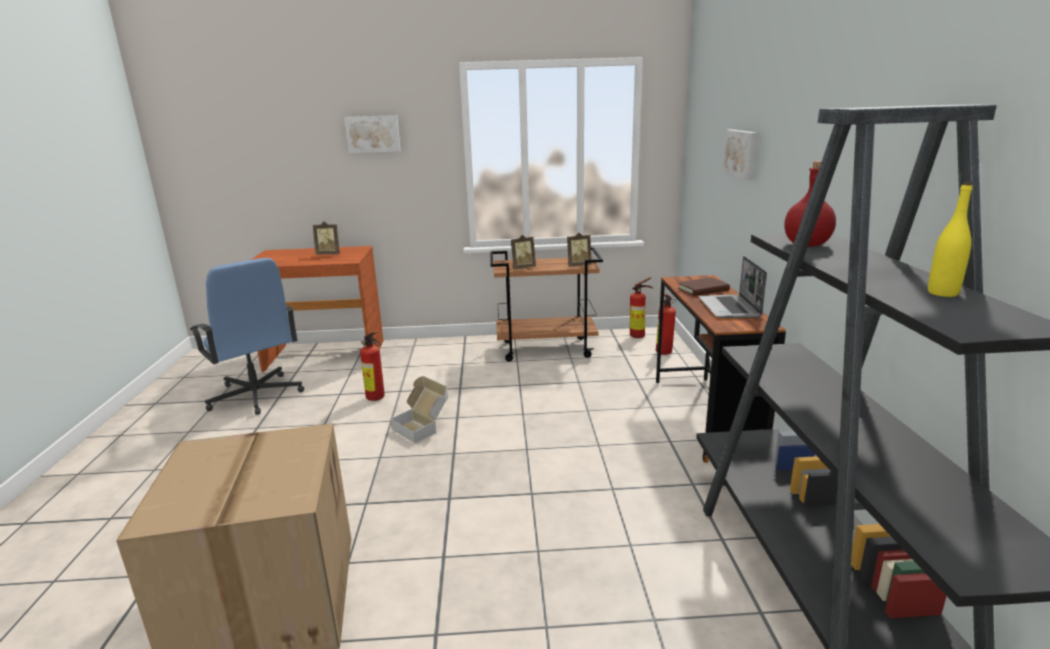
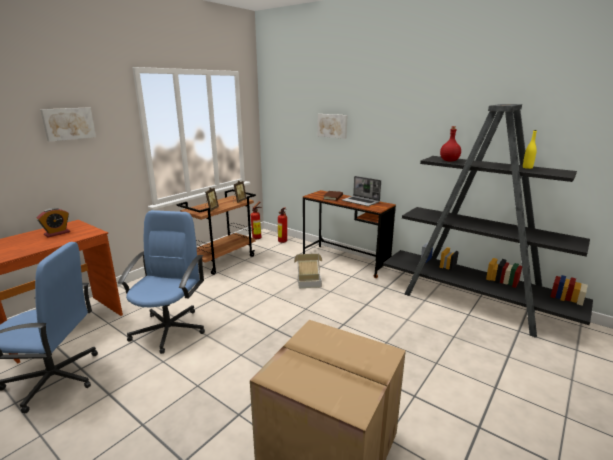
camera: 50 degrees left, 0 degrees up
(329, 254) = (57, 233): picture frame -> alarm clock
(377, 398) = (169, 329): fire extinguisher -> blue office chair
(422, 427) = (233, 328): cardboard box -> cardboard box (308, 281)

